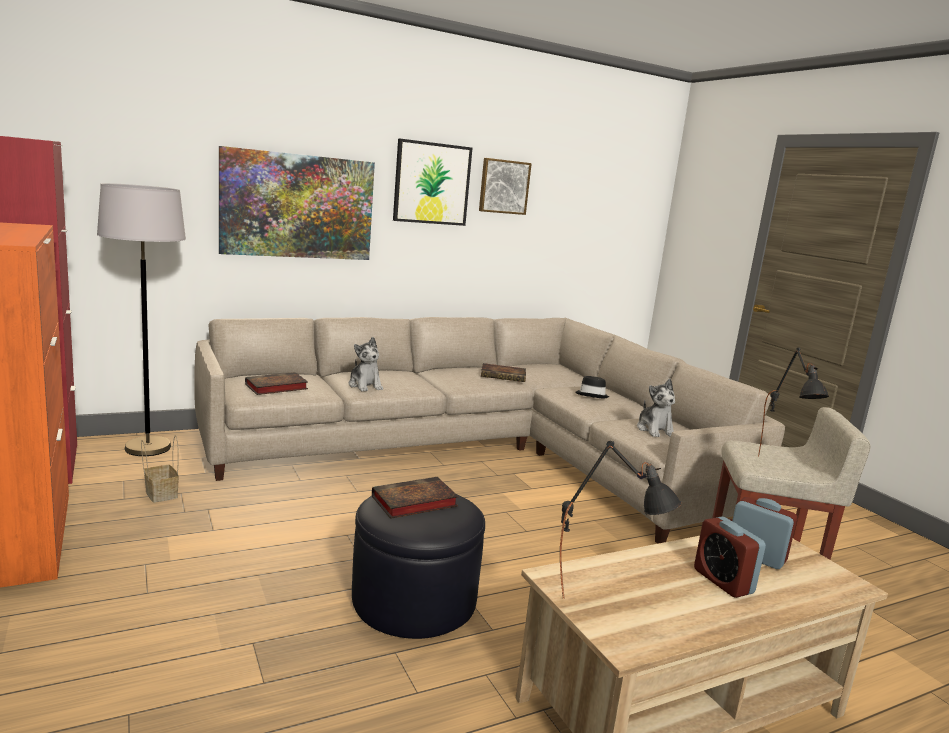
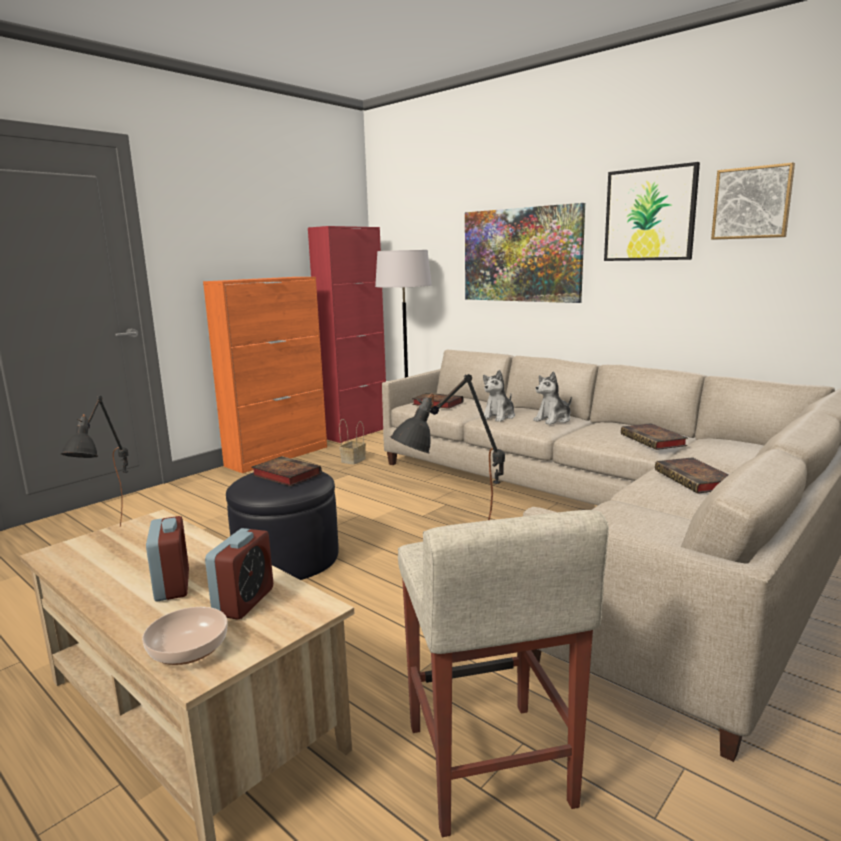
camera: 70 degrees right, 0 degrees up
(592, 395) = (696, 480): black hat -> book
(655, 430) = (632, 526): plush toy -> plush toy (553, 420)
(723, 581) = (172, 585): alarm clock -> alarm clock turned 120 degrees clockwise
(827, 585) = (187, 650): none -> bowl

